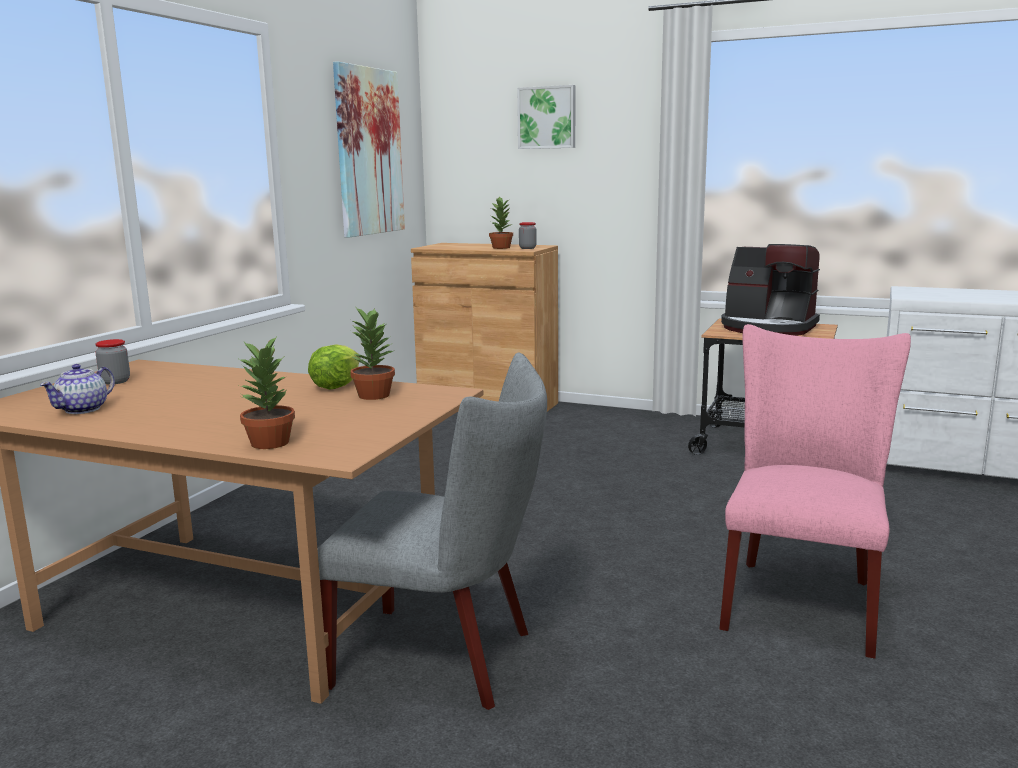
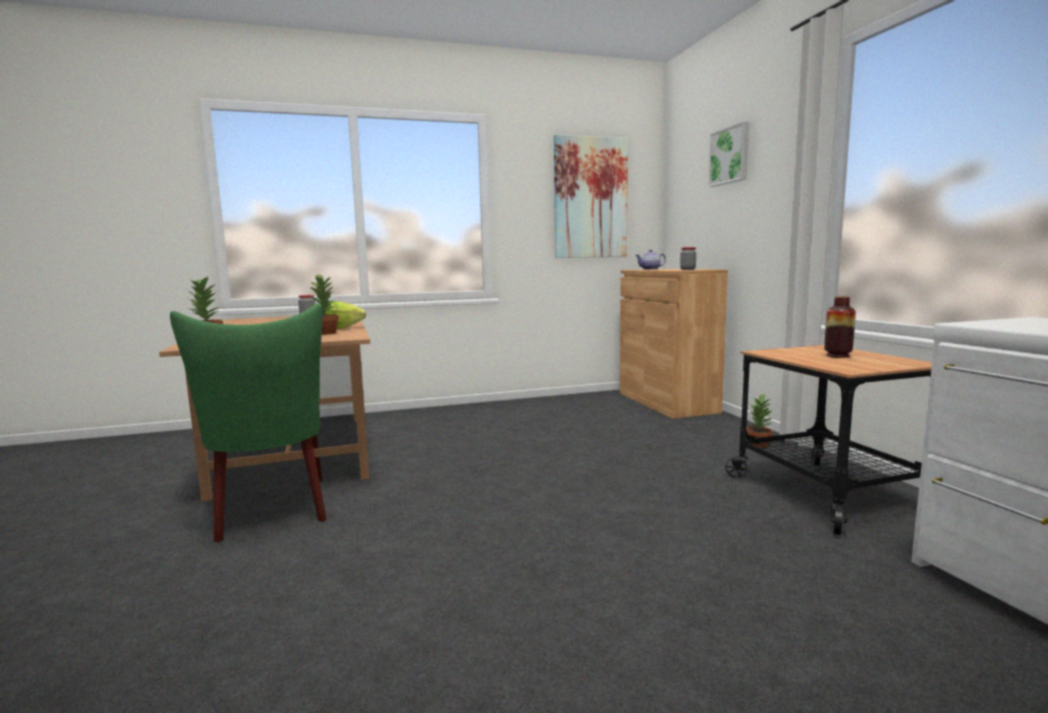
camera: 50 degrees right, 5 degrees down
(83, 409) = (251, 323): teapot -> teapot (650, 269)
(445, 658) = (272, 511): grey chair -> green chair
(501, 248) = (673, 269): potted plant -> potted plant (759, 444)
(768, 328) = (837, 356): coffee machine -> vase
(801, 599) = (495, 604): pink chair -> none

